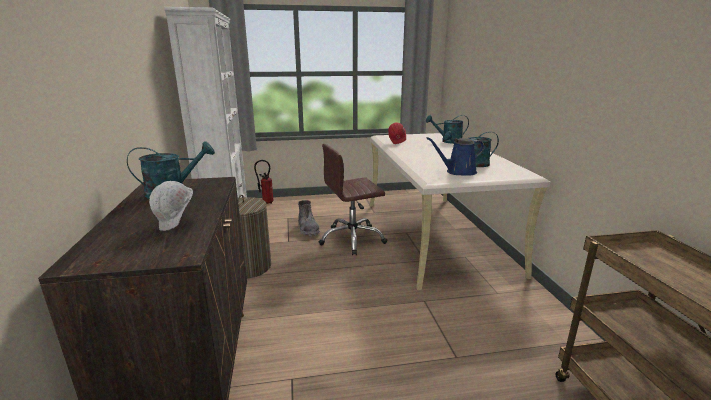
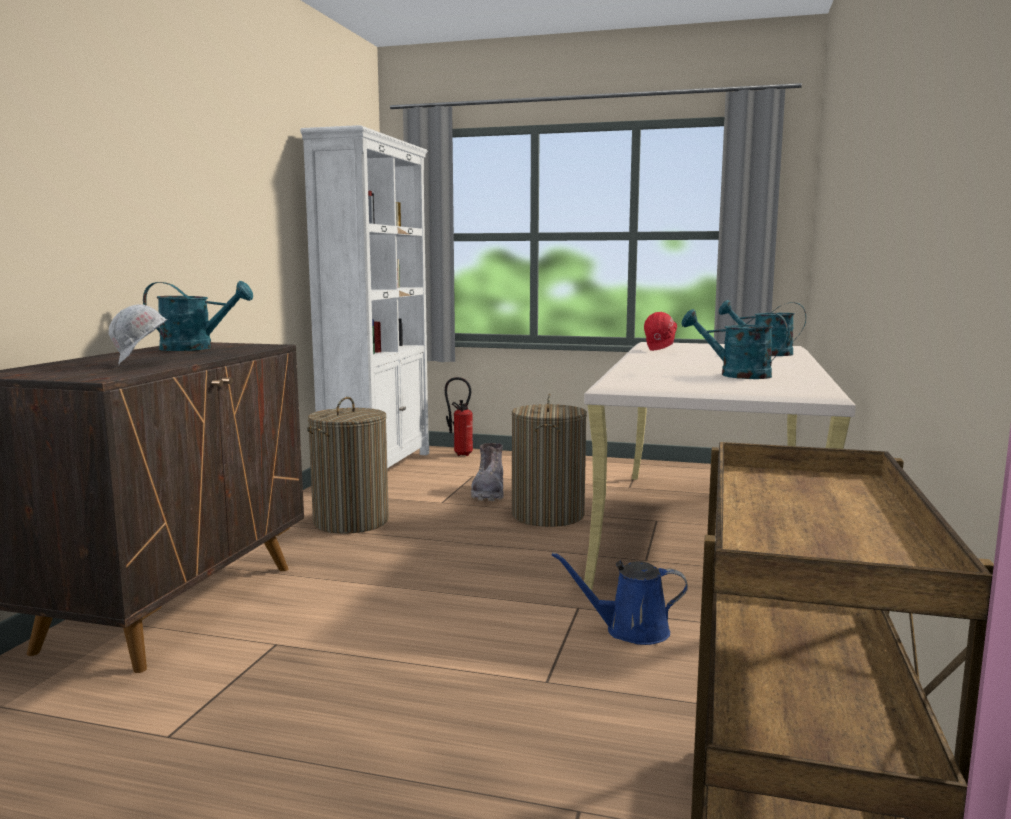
camera: 25 degrees right, 10 degrees down
(352, 239) = (547, 515): brown office chair -> laundry basket
(458, 172) = (684, 380): blue watering can -> blue watering can (630, 631)

